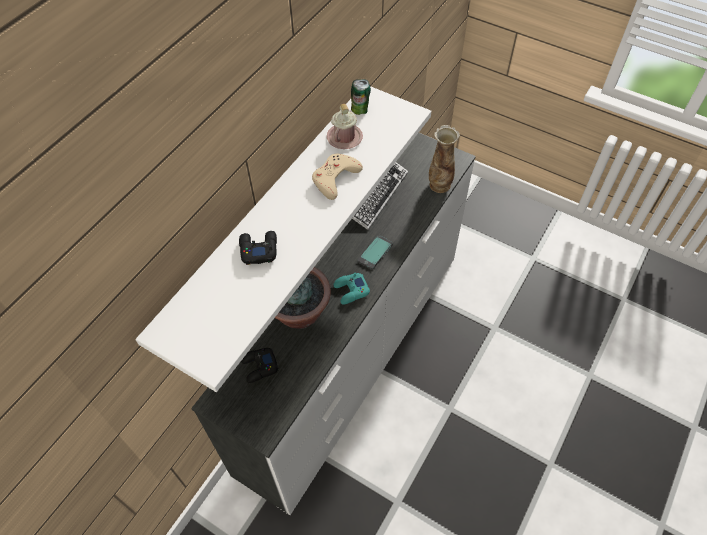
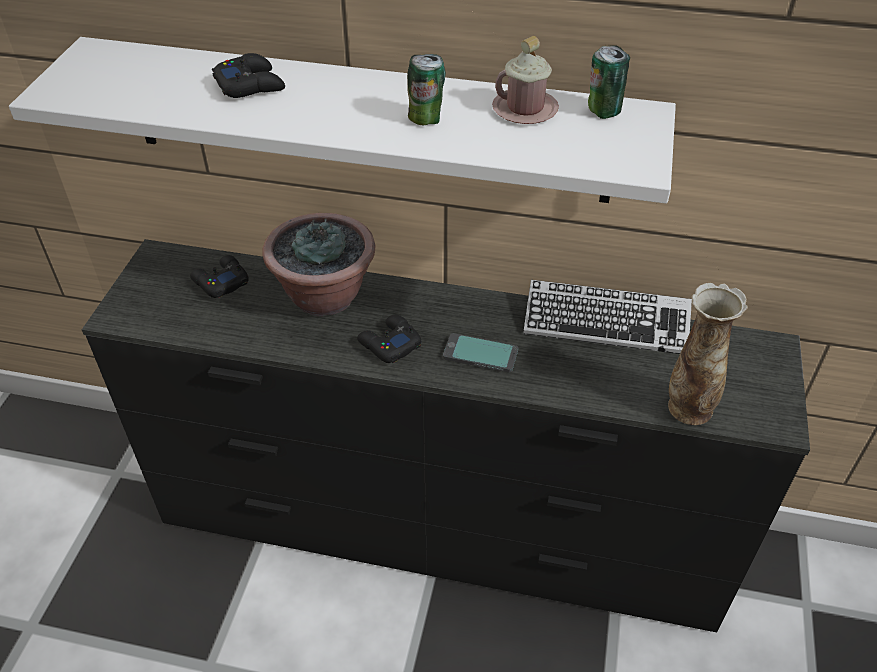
camera: 70 degrees right, 10 degrees down
(335, 178) = (426, 119): beige game controller -> can
(351, 291) = (389, 344): turquoise game controller -> black game controller
(354, 358) = (439, 529): white dresser -> black dresser

